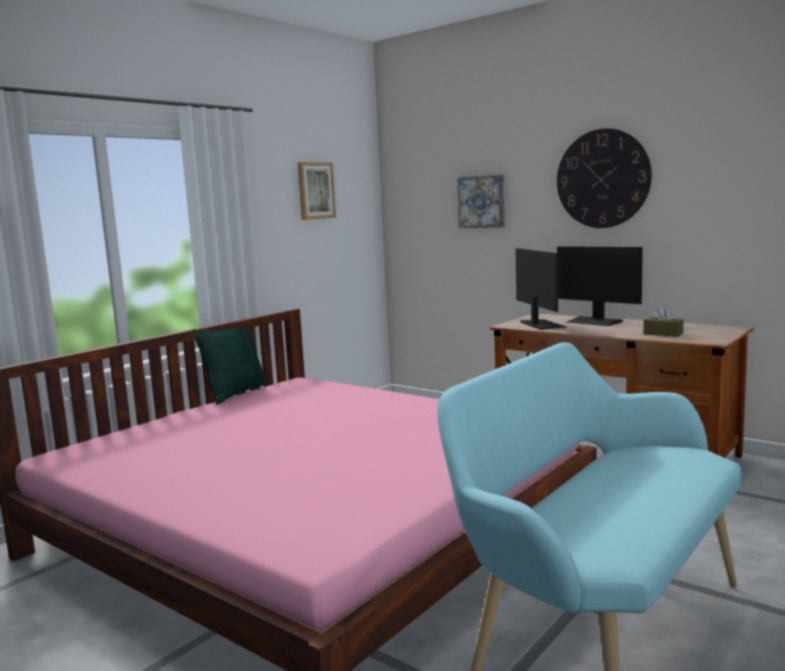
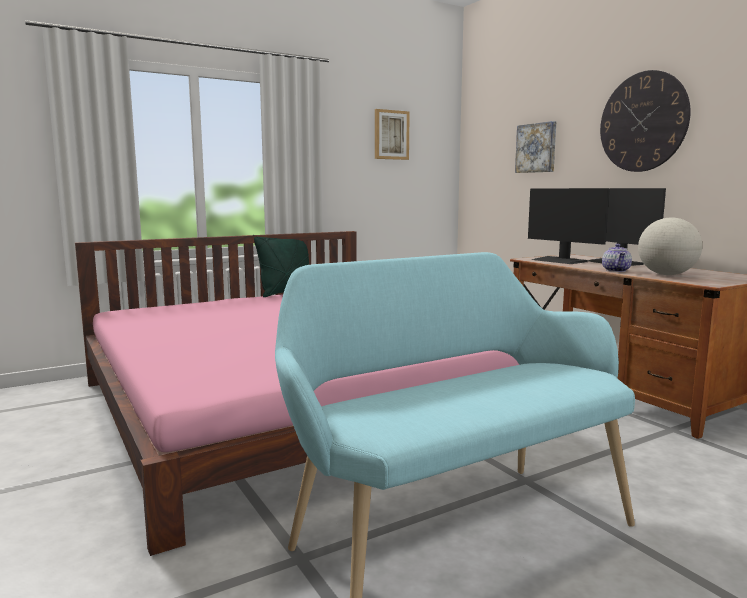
camera: 20 degrees right, 0 degrees up
(541, 324) = (560, 260): monitor -> monitor turned 135 degrees clockwise
(613, 333) = (616, 270): none -> teapot
(663, 333) = (667, 274): brown tissue box -> globe

